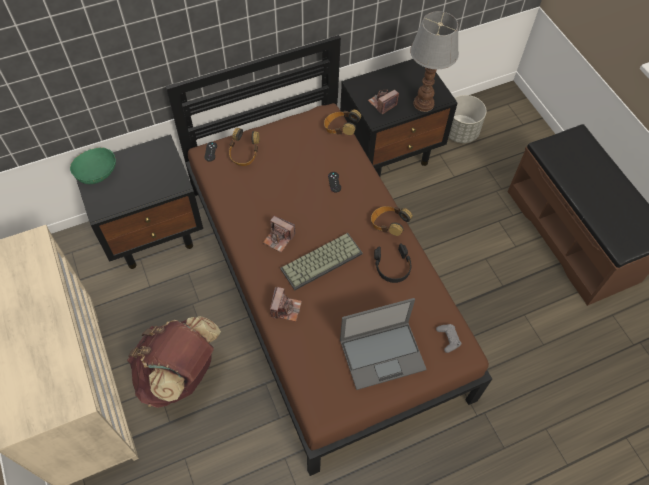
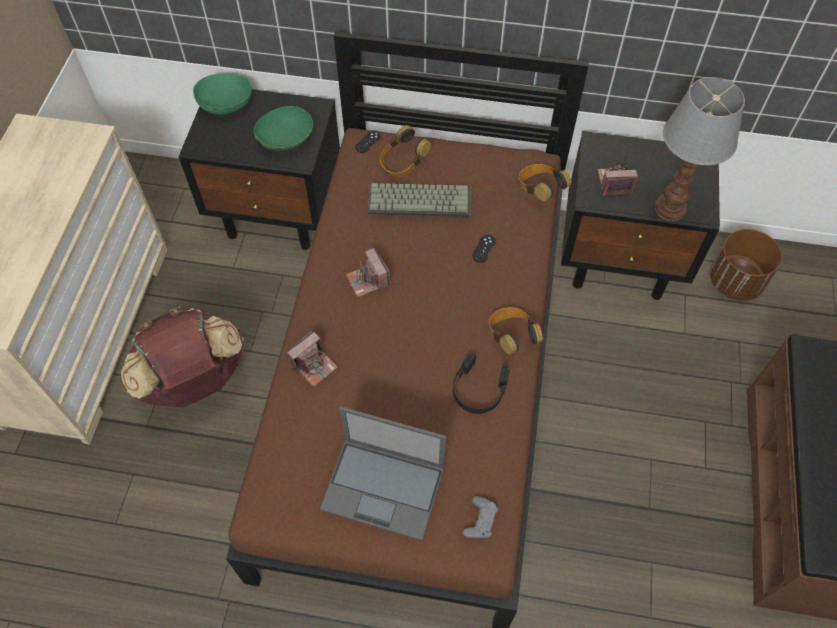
camera: 35 degrees right, 0 degrees up
(160, 178) = (286, 142): none -> green bowl
(321, 260) = (398, 332): keyboard -> keyboard (420, 199)
(460, 132) = (735, 282): grey planter -> brown planter

